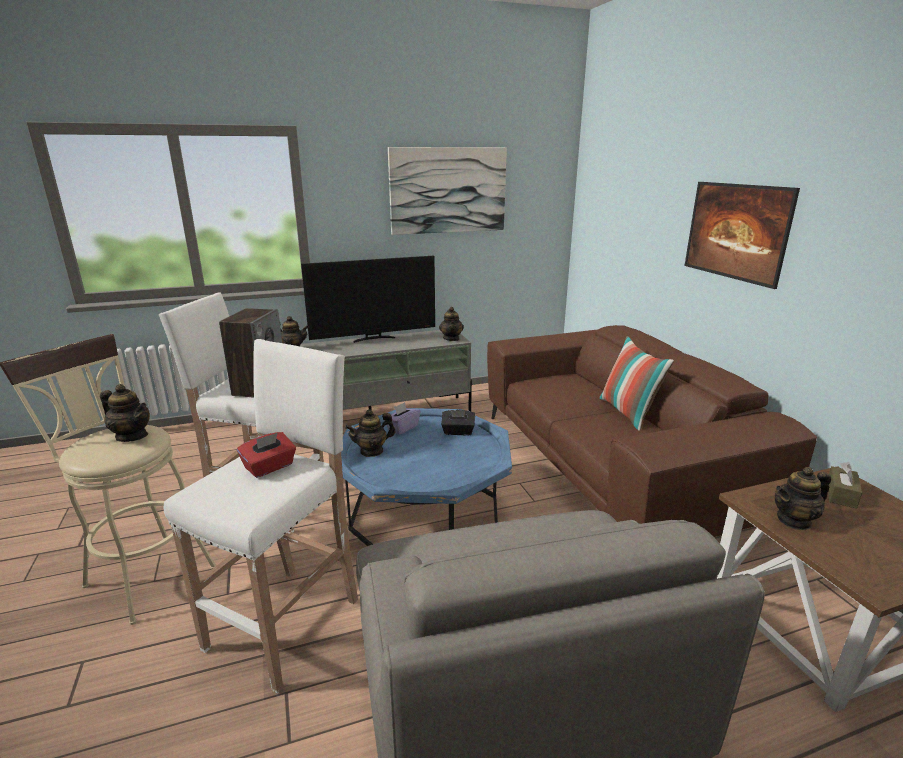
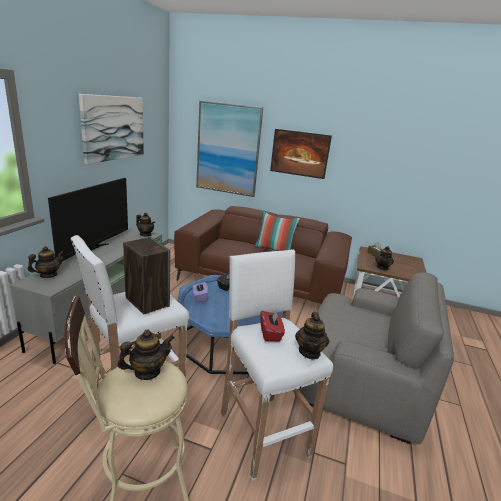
camera: 55 degrees left, 0 degrees up
(372, 451) = (211, 316): teapot -> teapot (309, 352)
(634, 225) = (228, 149): none -> picture

